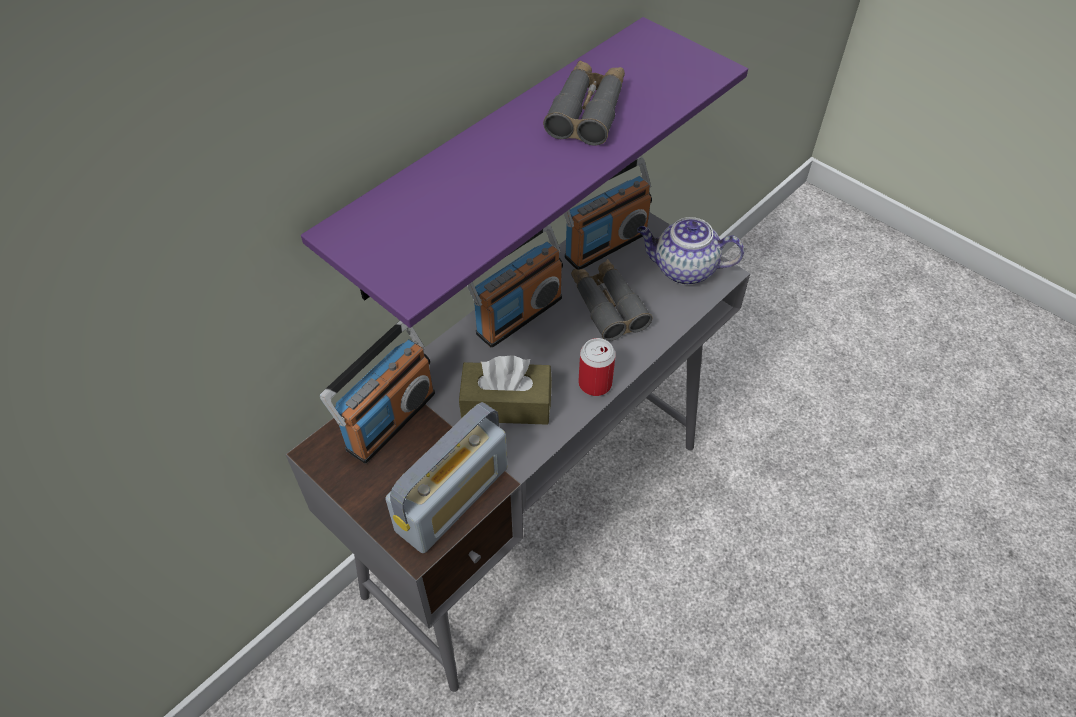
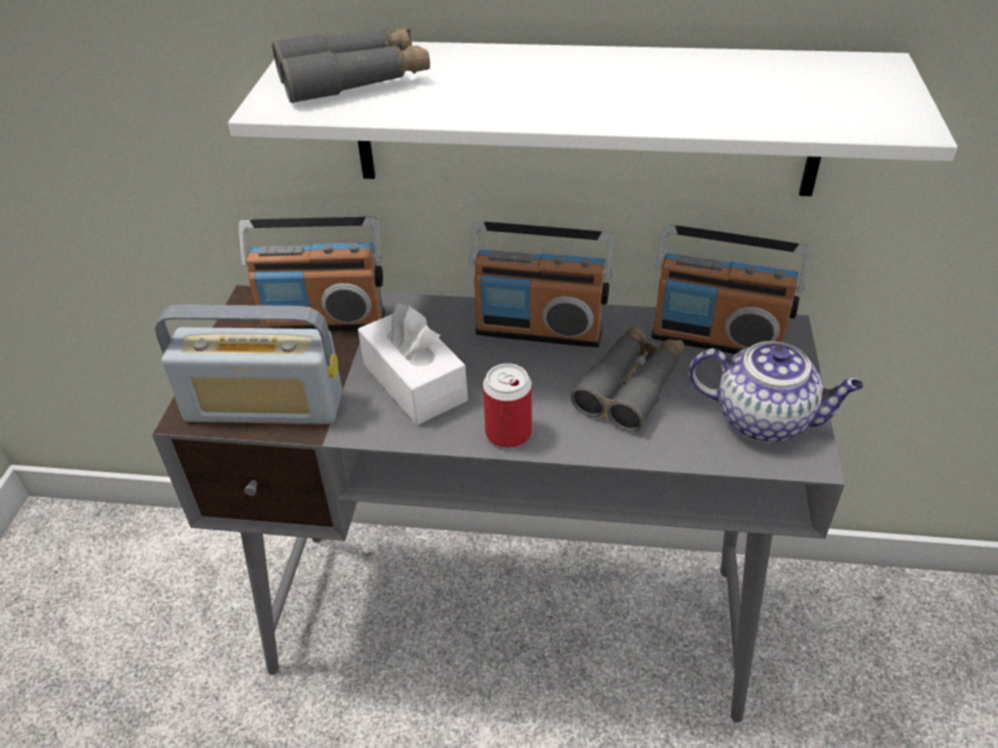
camera: 55 degrees right, 10 degrees down
(494, 160) = (584, 118): purple shelf -> white shelf
(506, 404) = (414, 382): brown tissue box -> white tissue box
(587, 111) = (674, 85): grey binoculars -> grey binoculars (354, 80)
(683, 269) = (765, 419): teapot -> teapot turned 135 degrees clockwise

